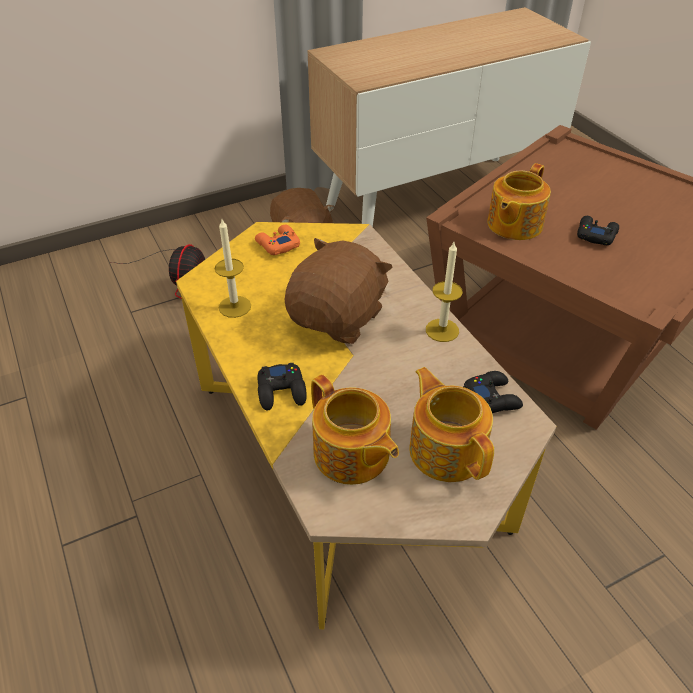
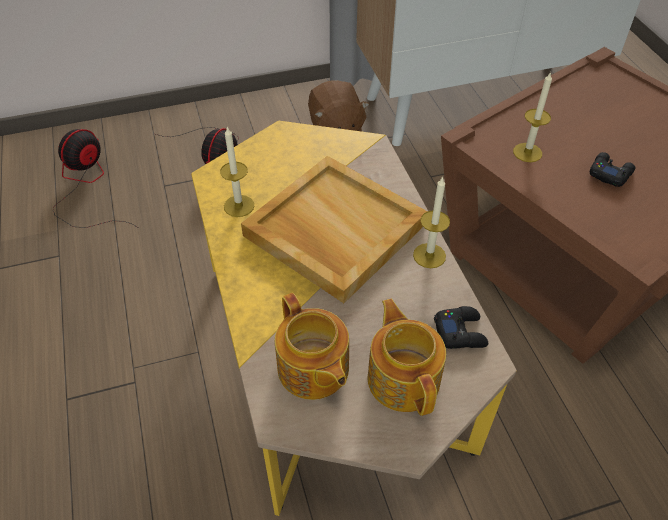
camera: 10 degrees right, 5 degrees up
(46, 323) = (87, 187): none -> fan
(277, 244) = (292, 146): orange game controller -> none
(282, 391) = (263, 297): black game controller -> none
(338, 318) = (333, 230): brown plush toy -> beige tray
(513, 224) = (527, 152): teapot -> candle

